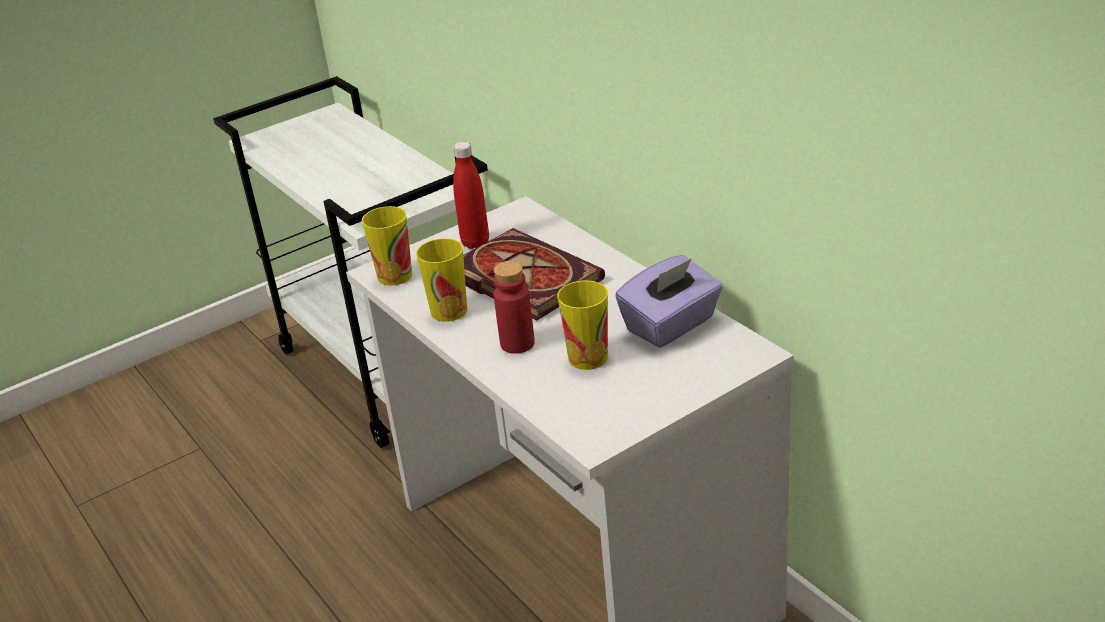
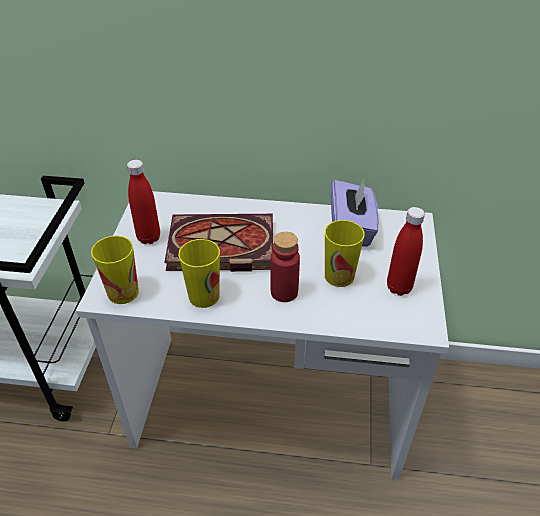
camera: 50 degrees left, 10 degrees up
(628, 398) = (399, 288): none -> red bottle

